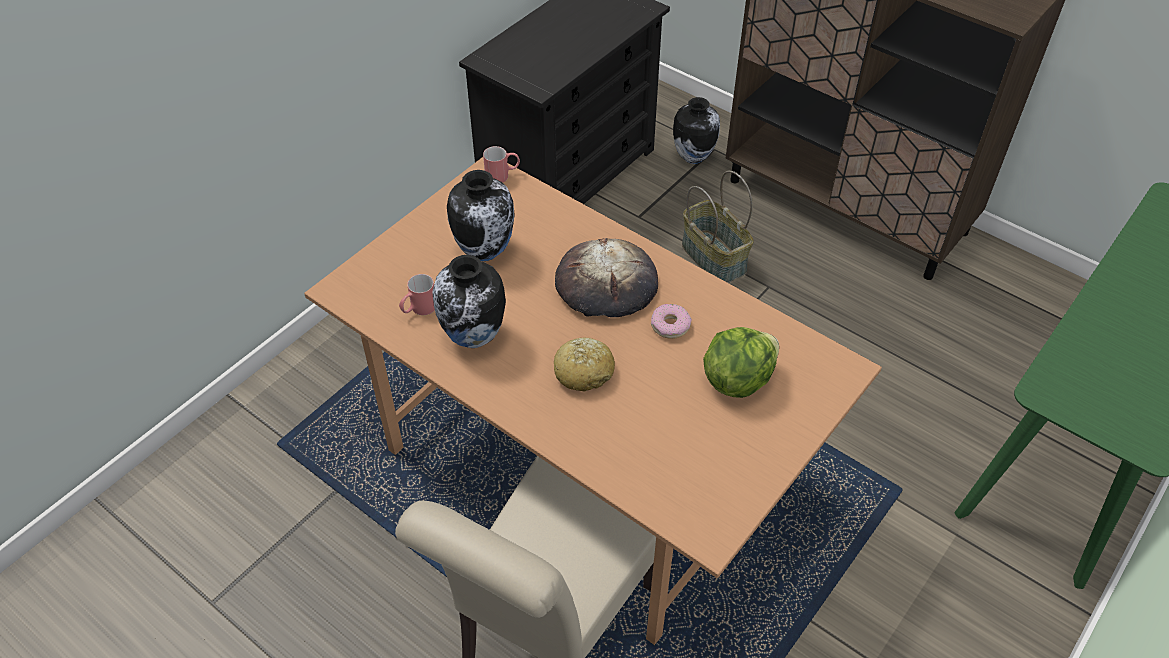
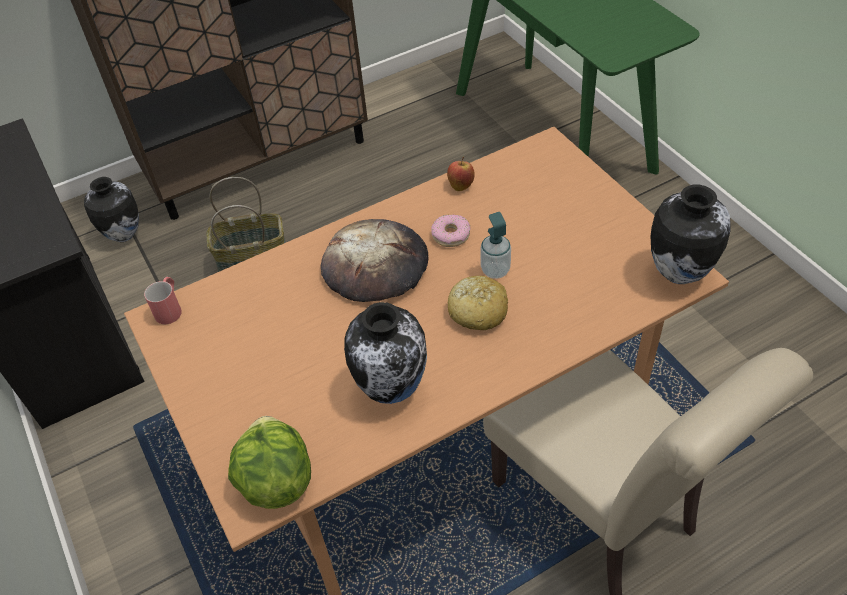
camera: 65 degrees left, 0 degrees up
(418, 309) = (325, 430): red mug -> none
(485, 251) = (274, 350): vase -> vase (678, 272)
(640, 371) = (495, 270): none -> soap dispenser
(737, 379) = (532, 210): lettuce -> lettuce (276, 481)
(742, 314) = (461, 185): none -> apple

